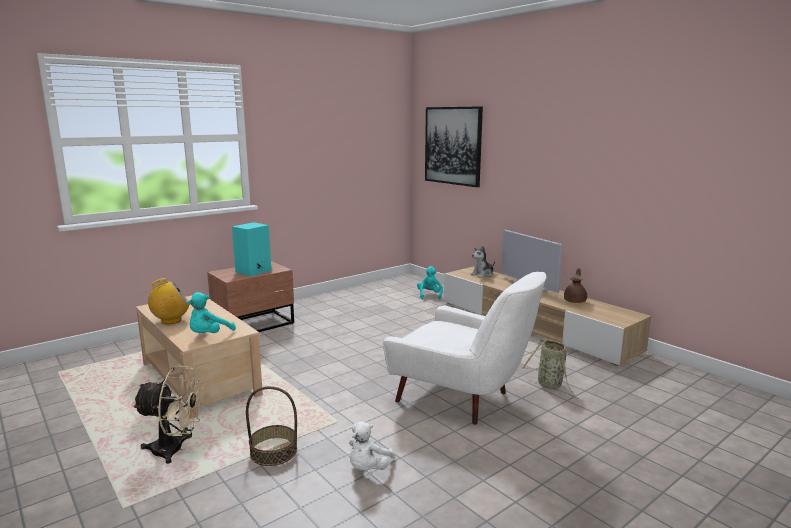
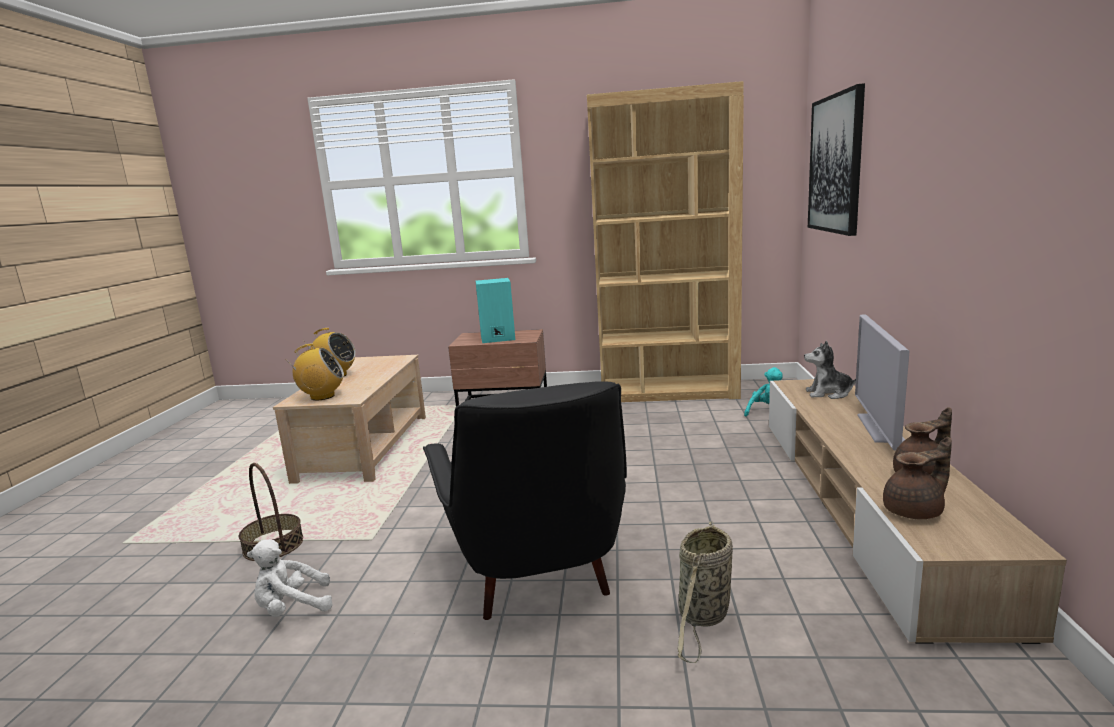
camera: 45 degrees right, 0 degrees up
(175, 450) = (232, 508): beige fan -> none
(209, 335) = (322, 396): turquoise plush toy -> radio
(354, 294) = (668, 392): none -> brown bookcase
(462, 399) = (537, 575): white armchair -> black armchair
(595, 313) = (915, 511): none -> brown teapot

